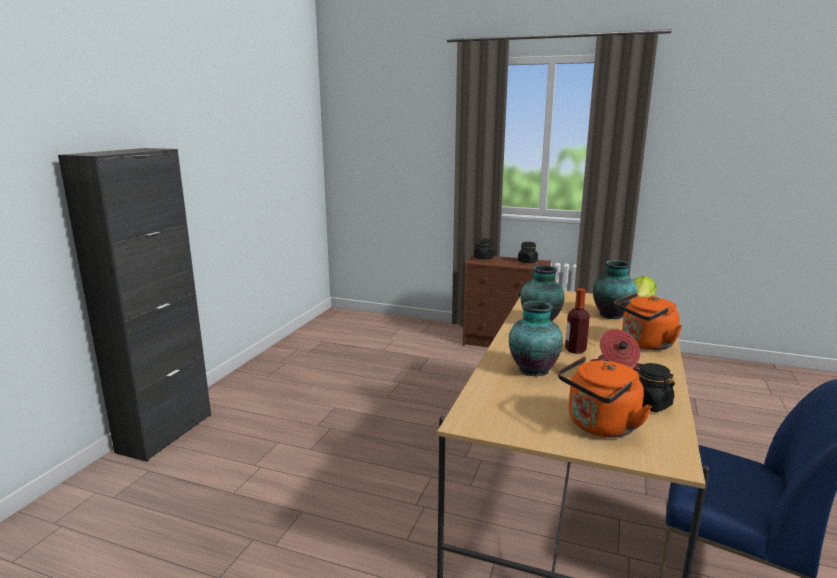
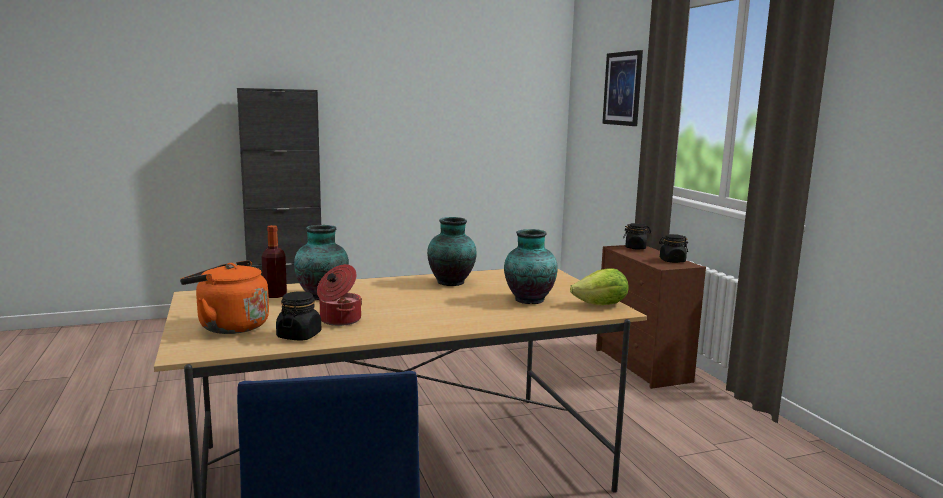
camera: 50 degrees right, 5 degrees down
(409, 128) = (622, 88): none -> picture
(575, 350) = (395, 301): bottle -> bottle (275, 295)
(645, 344) = (461, 319): orange kettle -> none

